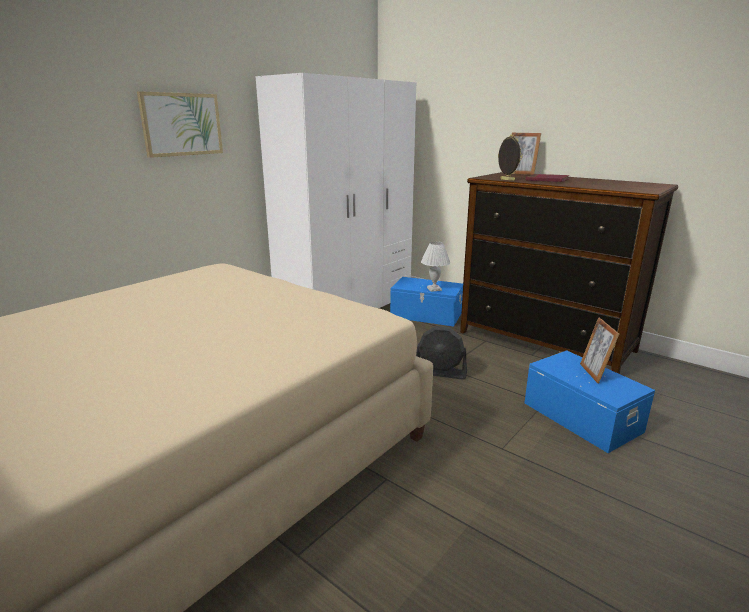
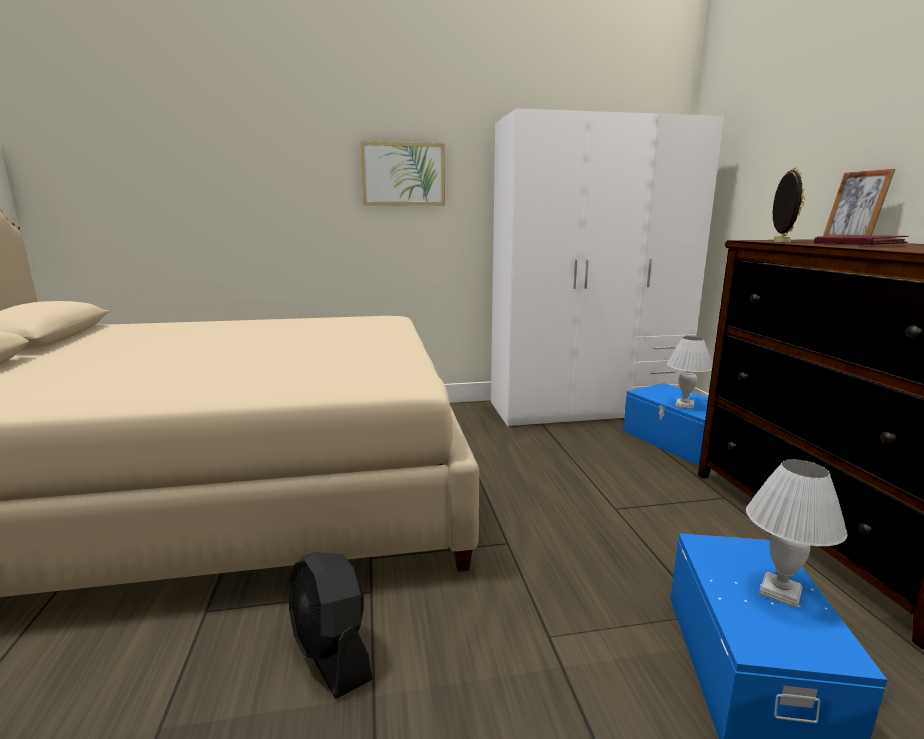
camera: 40 degrees right, 5 degrees down
(440, 372) = (599, 511): black fan -> black fan (331, 653)
(594, 373) = (780, 592): picture frame -> white table lamp

